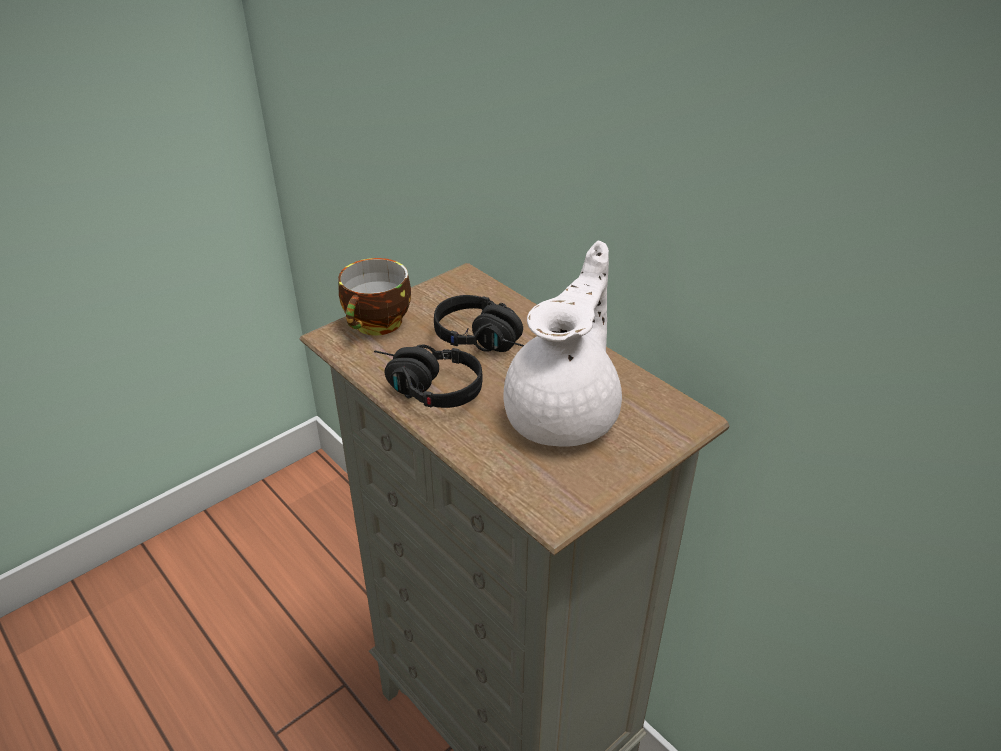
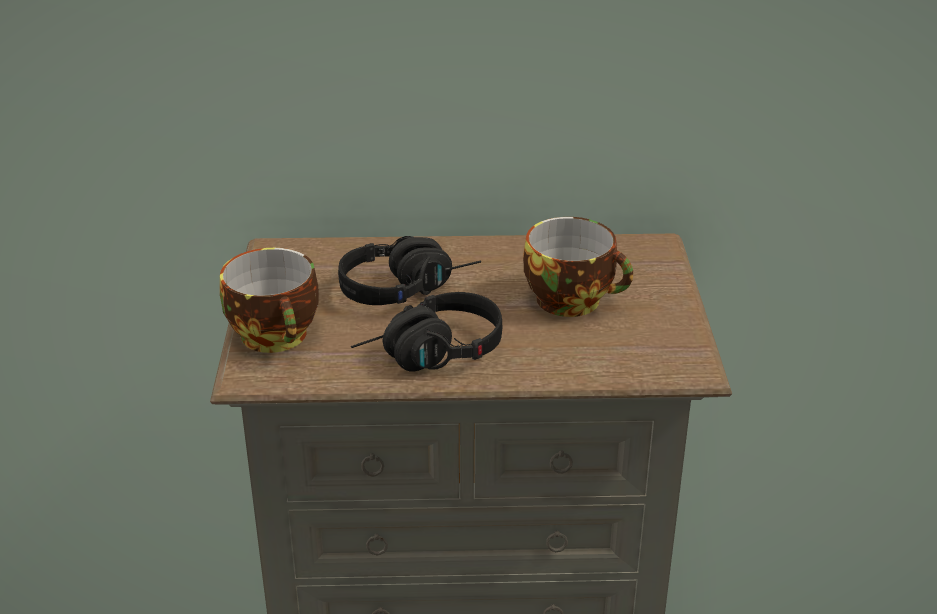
camera: 50 degrees left, 5 degrees down
(565, 414) = (573, 300): white teapot -> cup

